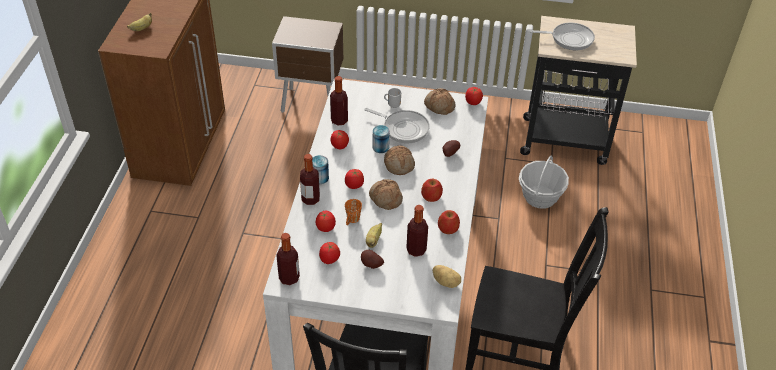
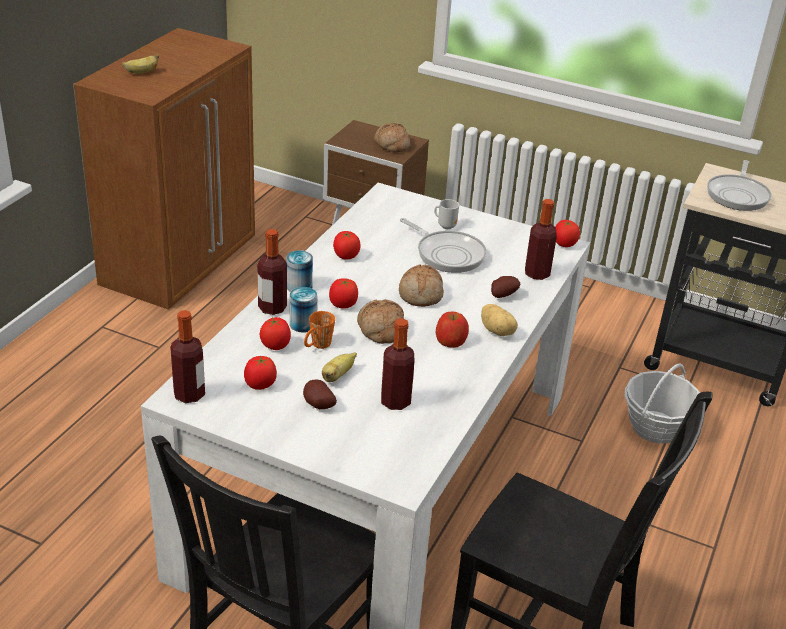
camera: 15 degrees right, 10 degrees down
(339, 120) = (360, 228): bottle -> bottle (537, 273)
(380, 147) = (404, 269): can -> can (303, 324)
(439, 106) = (512, 239): bread -> bread (391, 145)
(446, 282) = (422, 452): potato -> potato (497, 331)
(448, 228) = (458, 385): apple -> none
(569, 39) = (738, 195): frying pan -> frying pan turned 90 degrees clockwise

